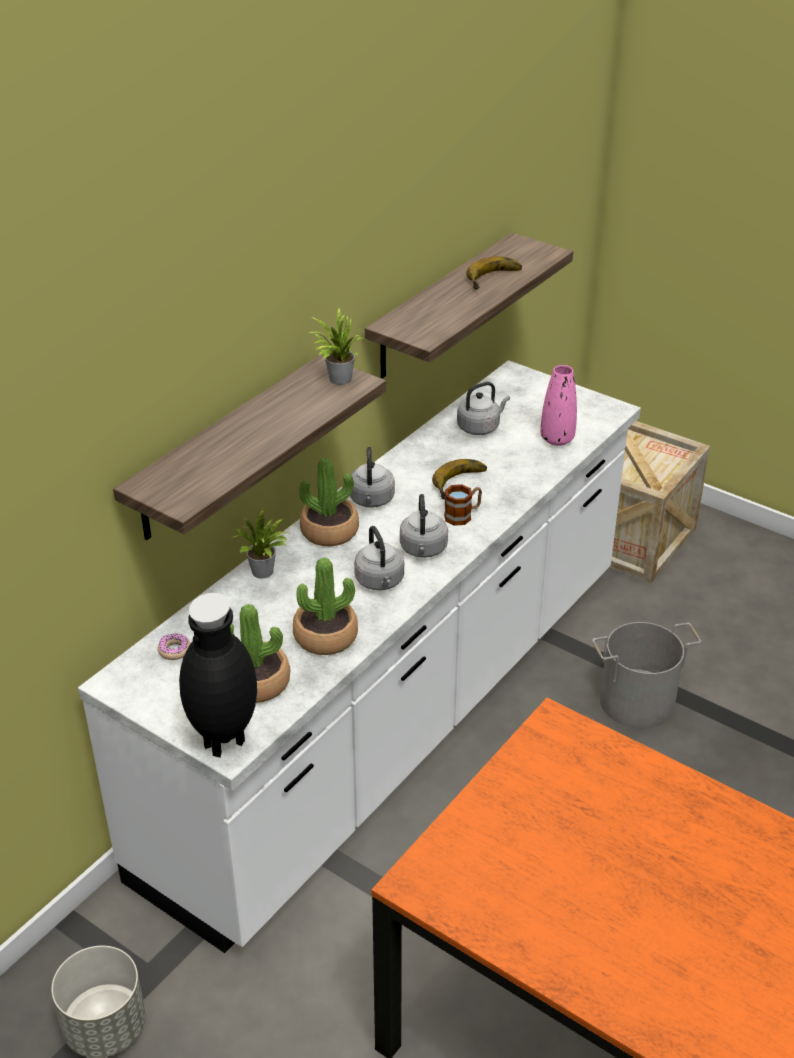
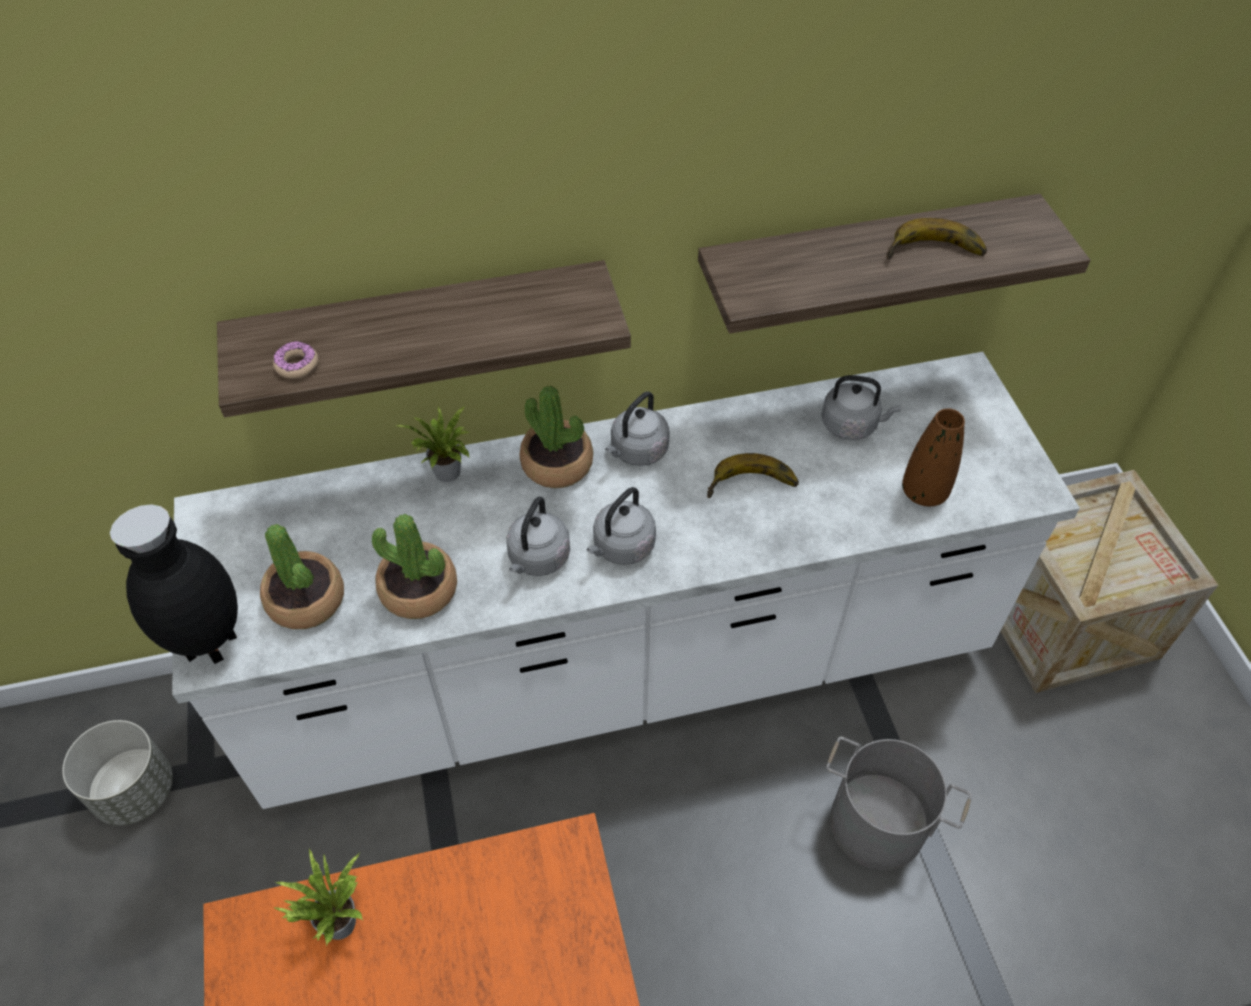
camera: 40 degrees right, 15 degrees up
(174, 650) = (282, 512): donut -> donut (297, 365)
(337, 379) = (580, 304): potted plant -> potted plant (336, 921)
(463, 515) = (709, 530): mug -> none
(557, 439) = (924, 493): pink vase -> brown vase

